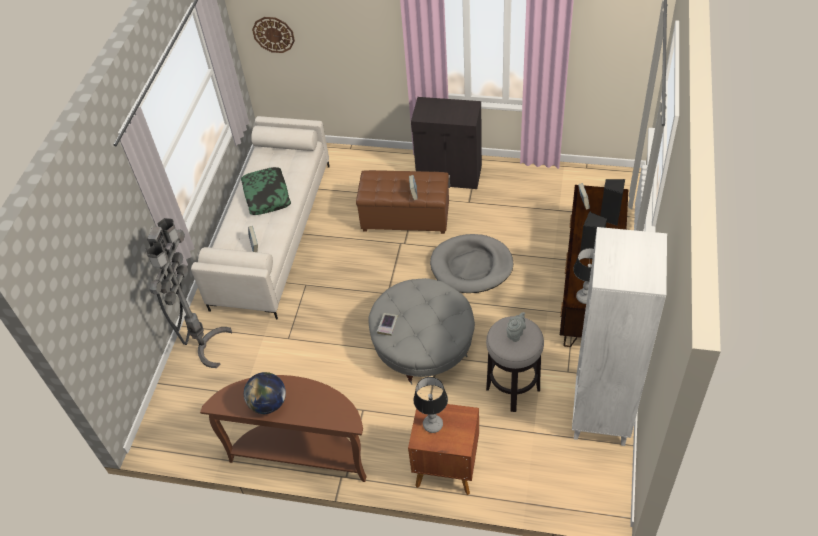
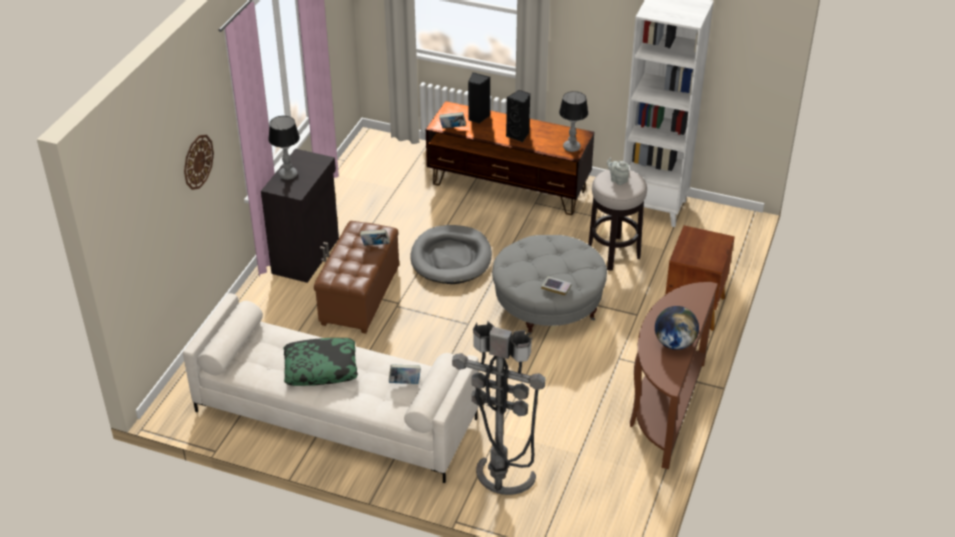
camera: 85 degrees left, 10 degrees down
(273, 34) = (139, 242): wall clock -> wall clock (198, 161)
(433, 425) = (698, 253): table lamp -> table lamp (288, 174)

